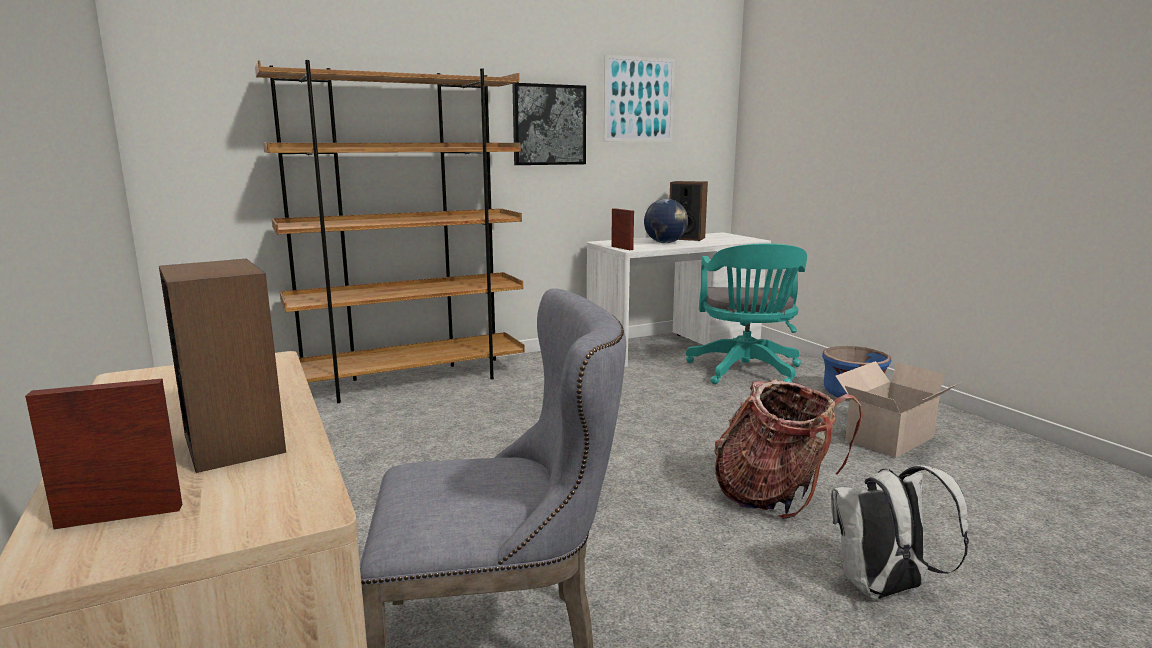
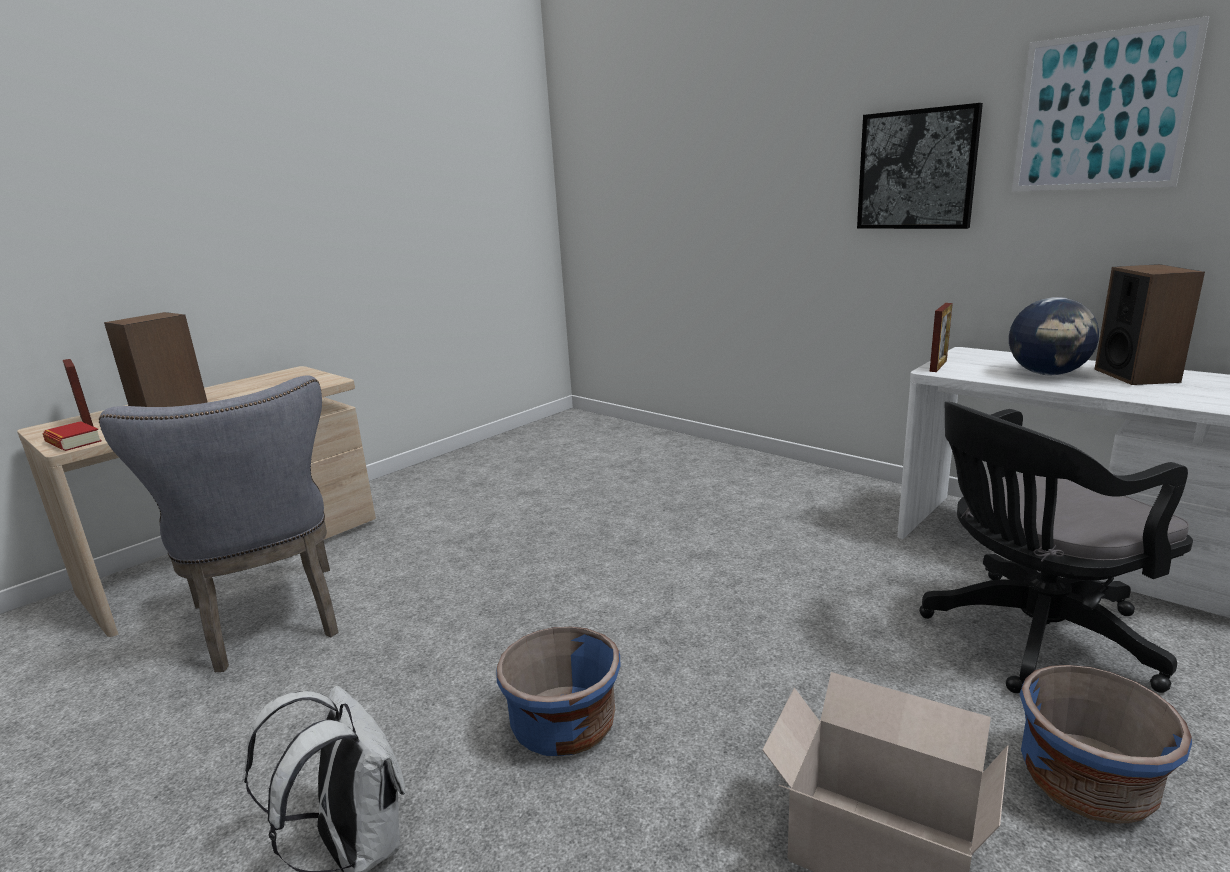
camera: 70 degrees right, 5 degrees up
(283, 508) = (73, 442): none -> book
(412, 381) = (703, 454): brown bookcase -> none
(746, 372) = (1029, 637): turquoise office chair -> black office chair
(775, 496) = (564, 727): backpack -> blue planter

